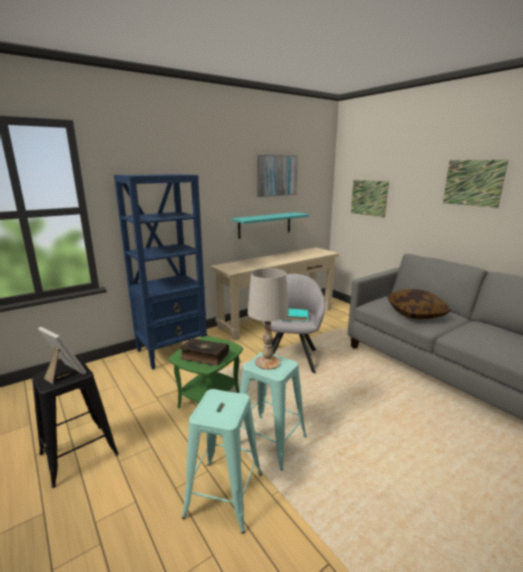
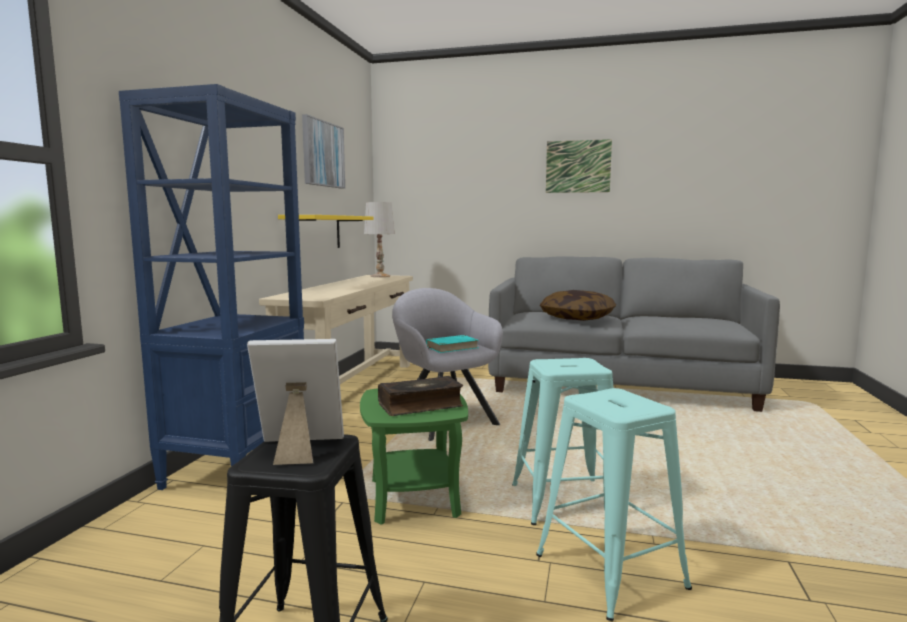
camera: 40 degrees left, 10 degrees down
(265, 225) = (314, 232): turquoise shelf -> yellow shelf
(267, 362) = (562, 364): white table lamp -> white table lamp (380, 276)
(369, 198) = (438, 196): picture -> none

